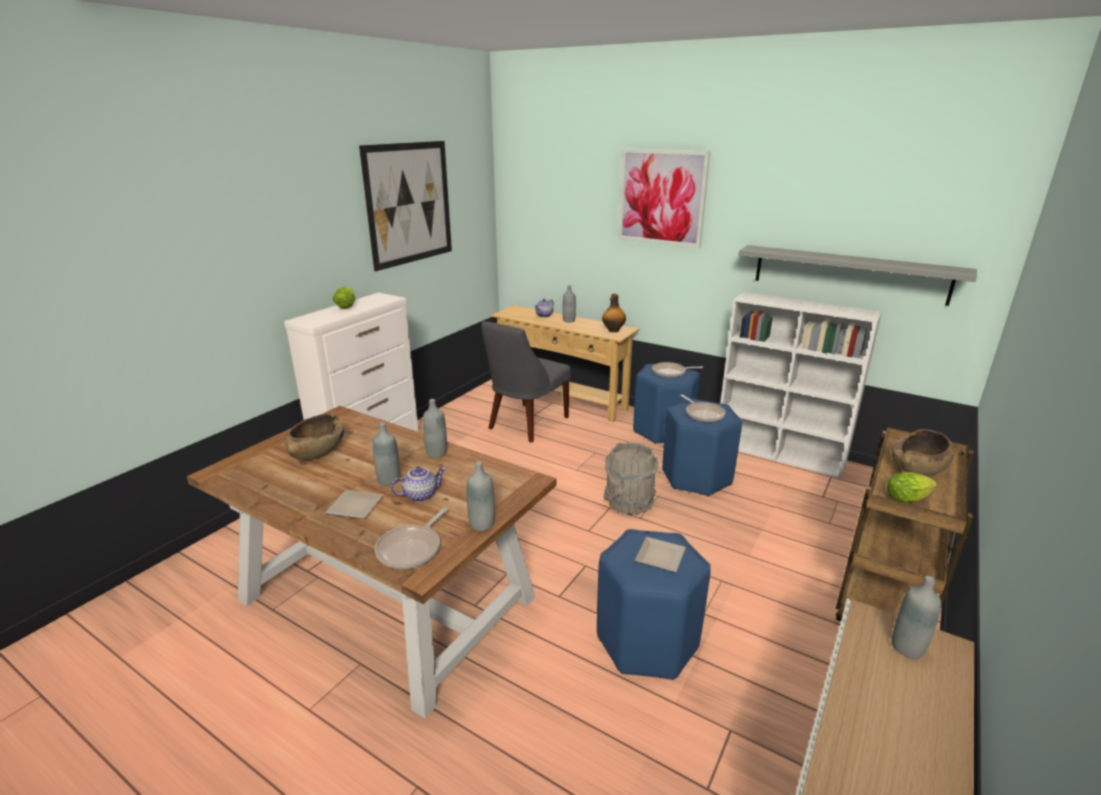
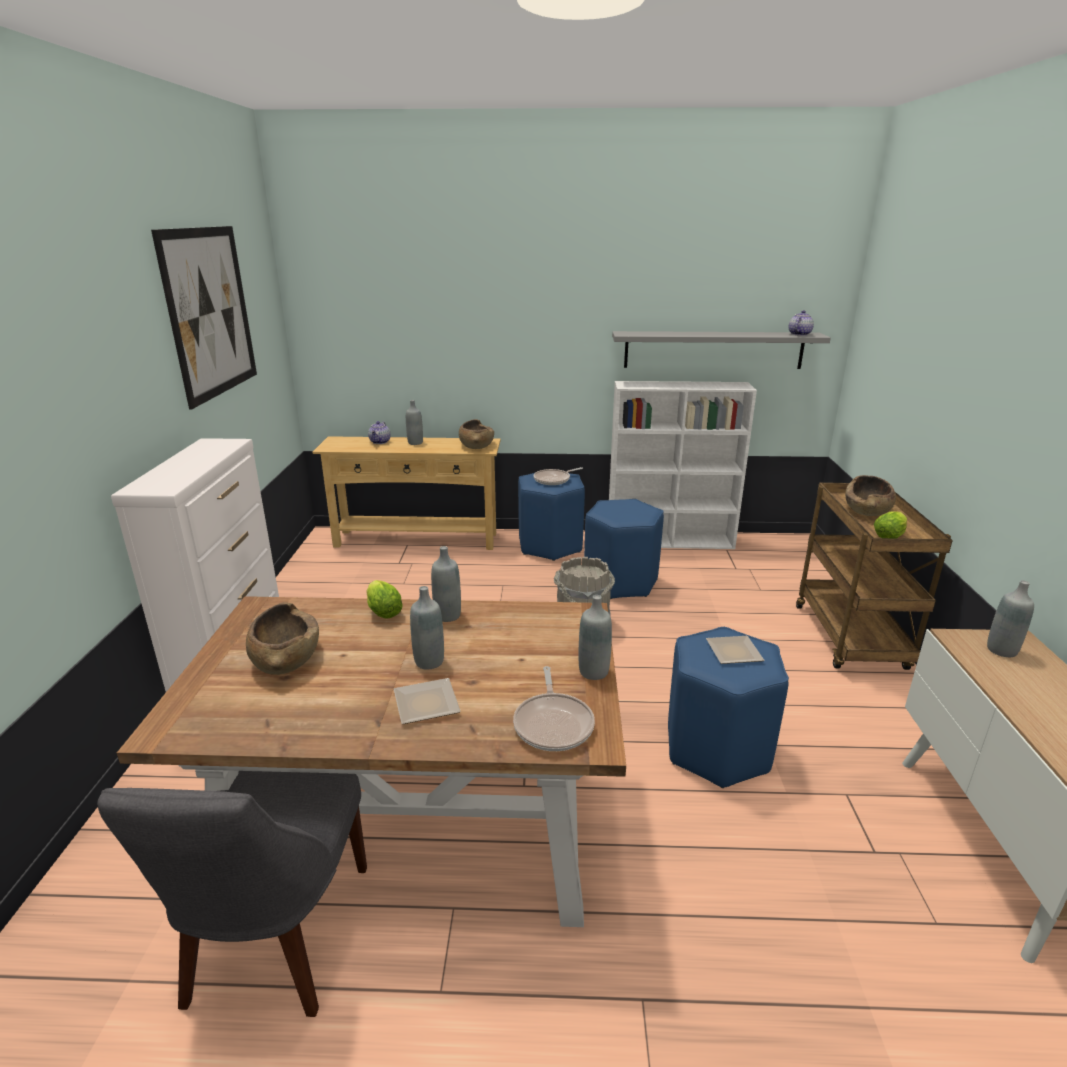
camera: 30 degrees left, 0 degrees up
(347, 306) = (182, 461): lettuce -> lettuce (382, 611)
(420, 495) = (488, 665): teapot -> teapot (799, 334)
(526, 424) = (399, 575): grey chair -> grey chair (275, 941)
(613, 330) = (476, 445): bottle -> brown bowl
(661, 197) = (511, 287): picture -> none
(703, 414) = (626, 512): frying pan -> none

